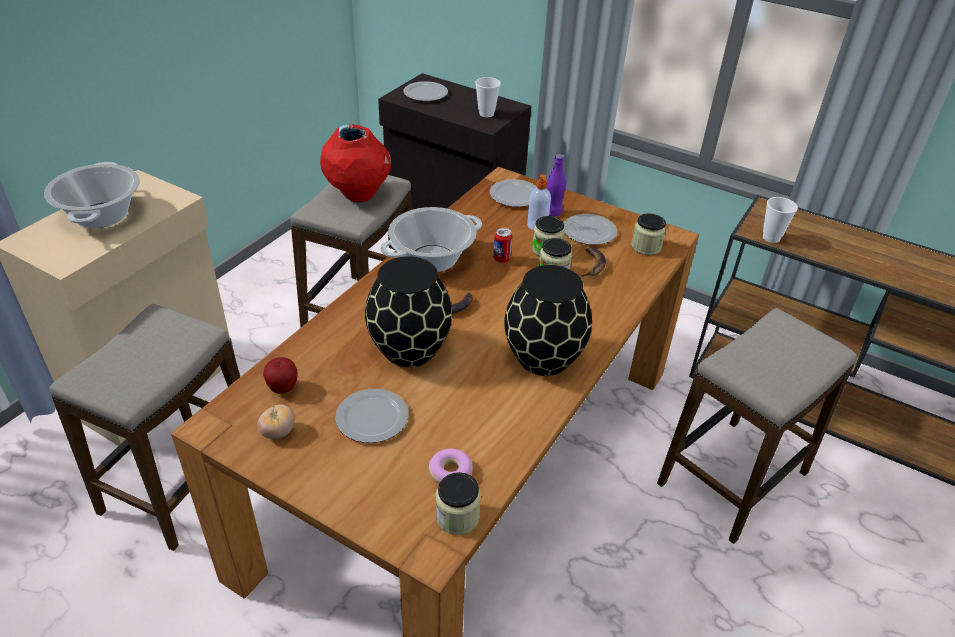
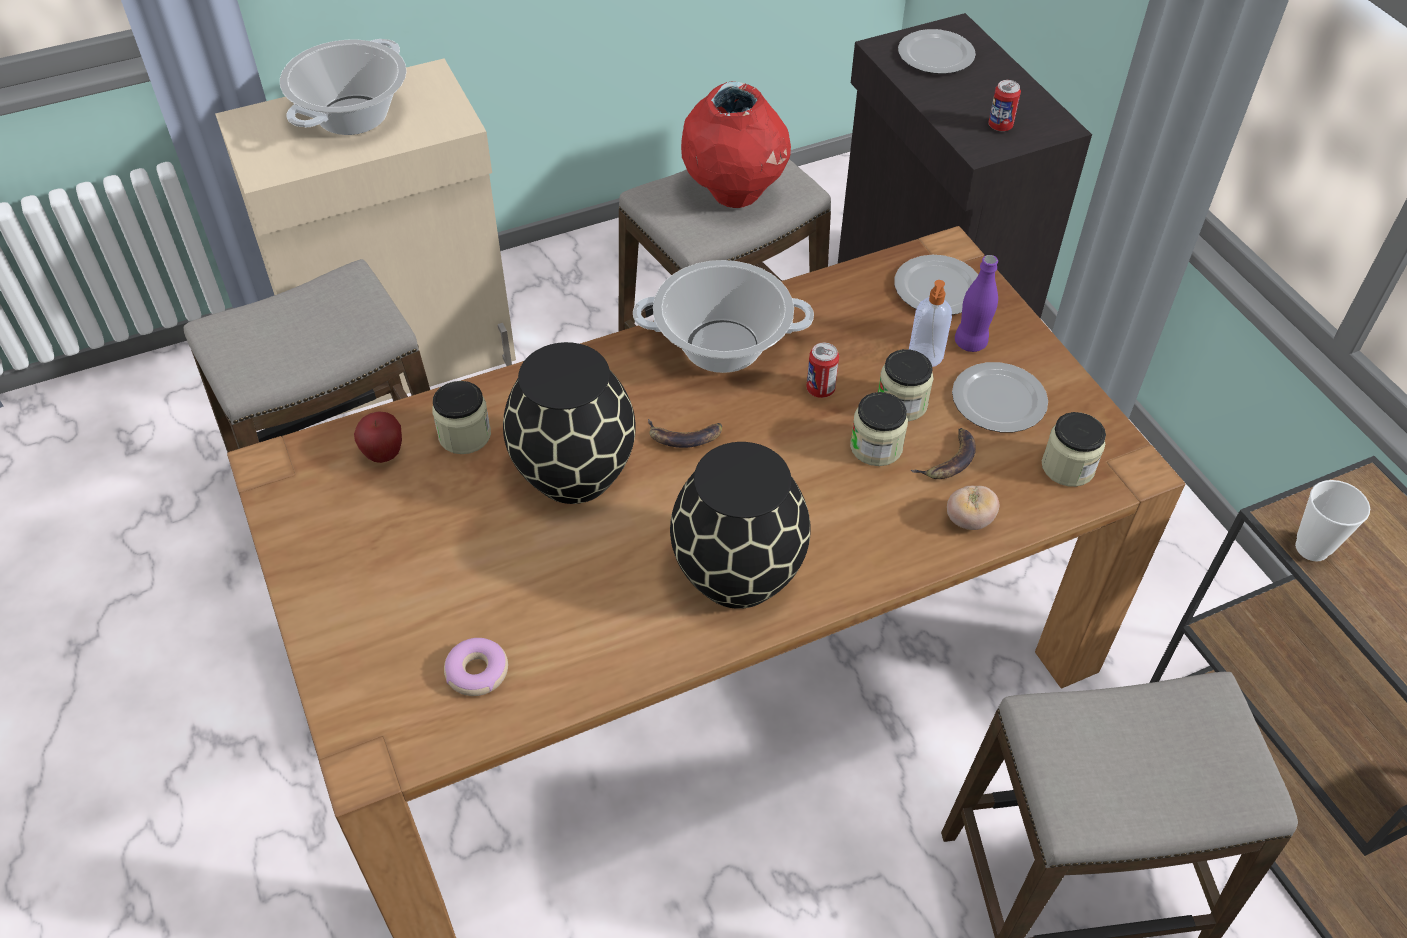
camera: 35 degrees right, 10 degrees up
(278, 432) = (333, 511): tomato -> tomato (969, 520)
(373, 417) = (452, 548): plate -> none
(457, 517) = (434, 735): jar -> jar (464, 435)
(486, 114) = (1000, 126): cup -> can

